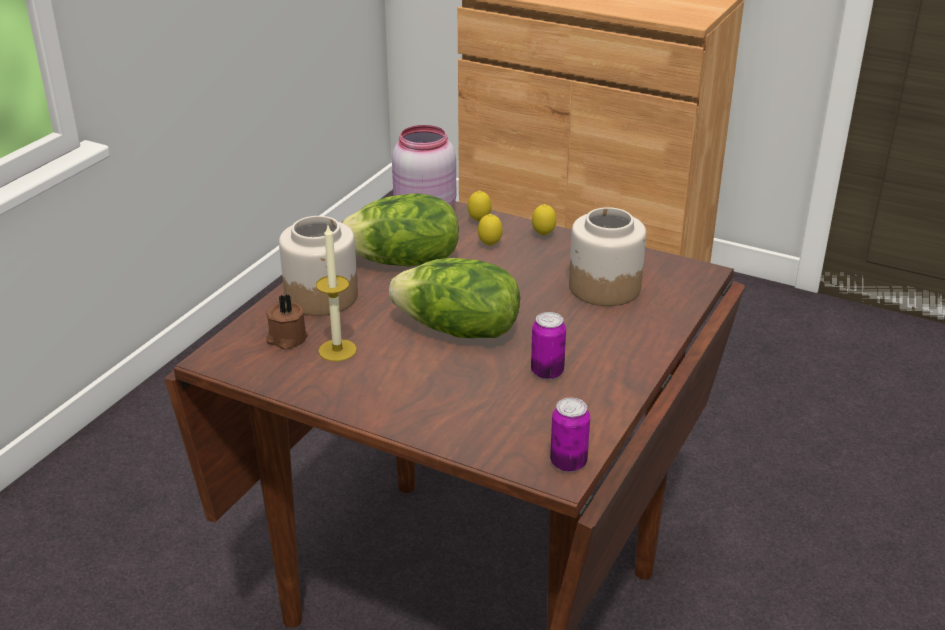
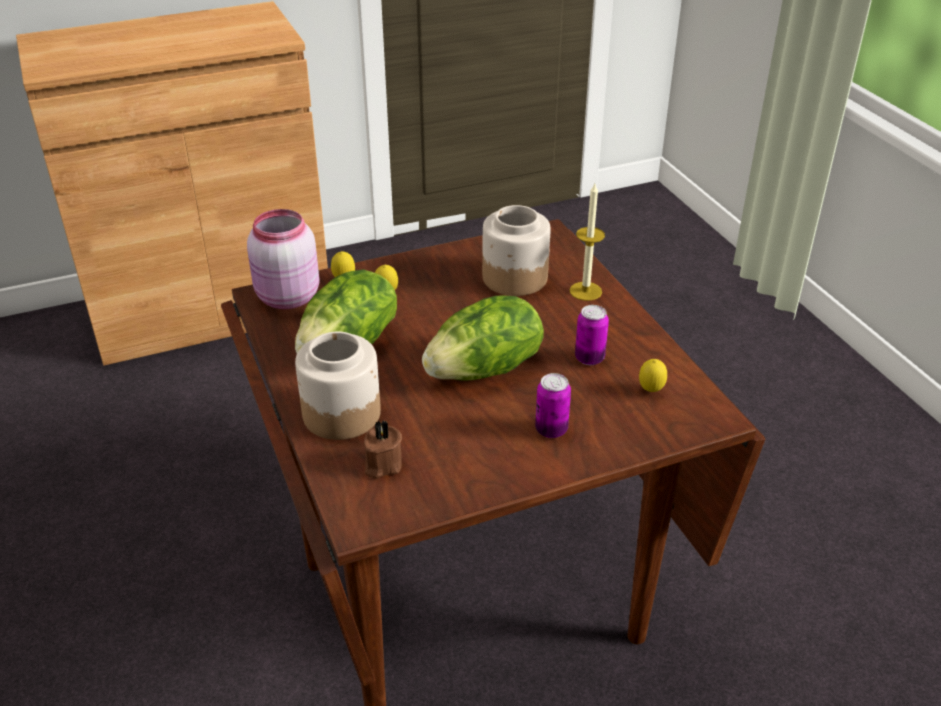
camera: 50 degrees left, 5 degrees up
(337, 350) = (435, 444): candle -> candle (585, 291)
(543, 235) = (408, 265): lemon -> lemon (650, 391)
(568, 462) = (706, 406): can -> can (551, 430)

